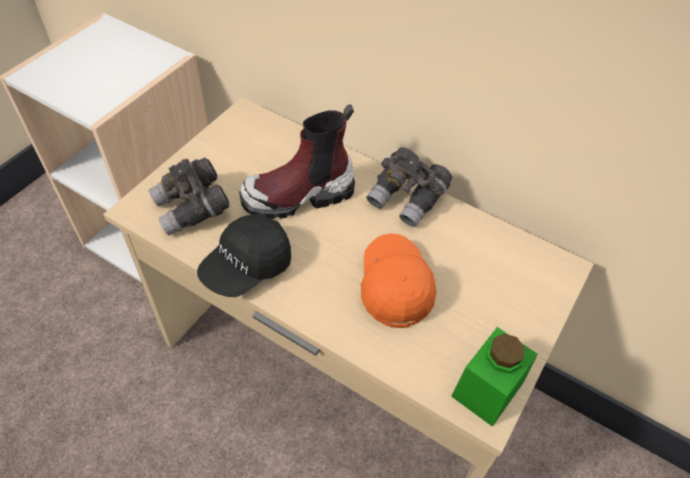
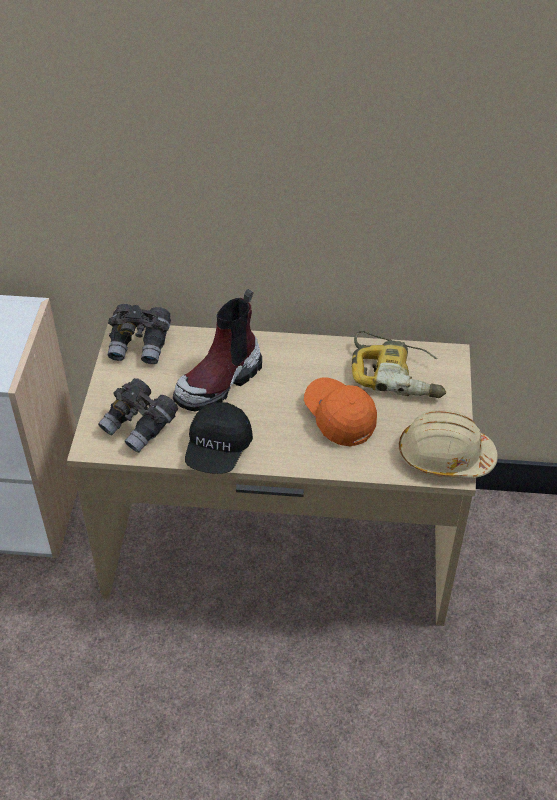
camera: 25 degrees left, 5 degrees down
(407, 199) = (306, 351): grey binoculars -> grey binoculars (140, 345)
(487, 389) = (444, 456): green jar -> beige hard hat
(490, 264) = (397, 374): none -> power drill

